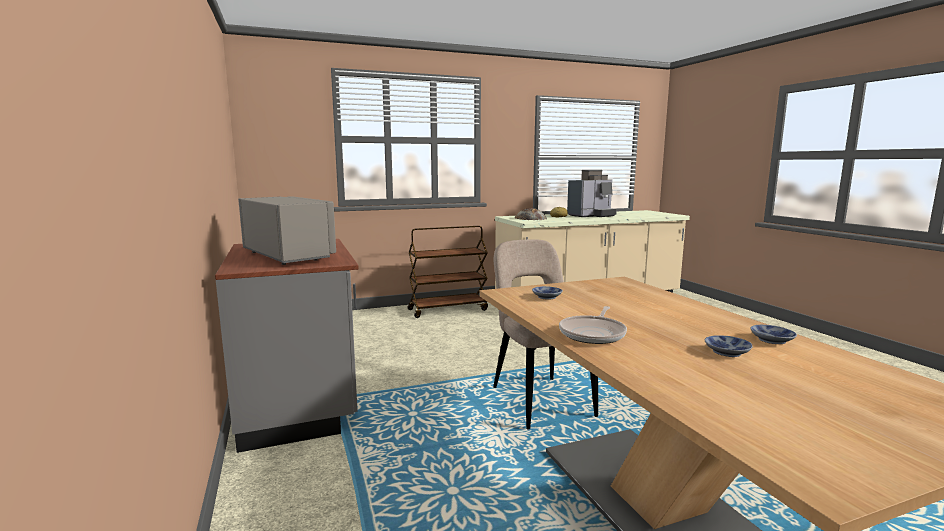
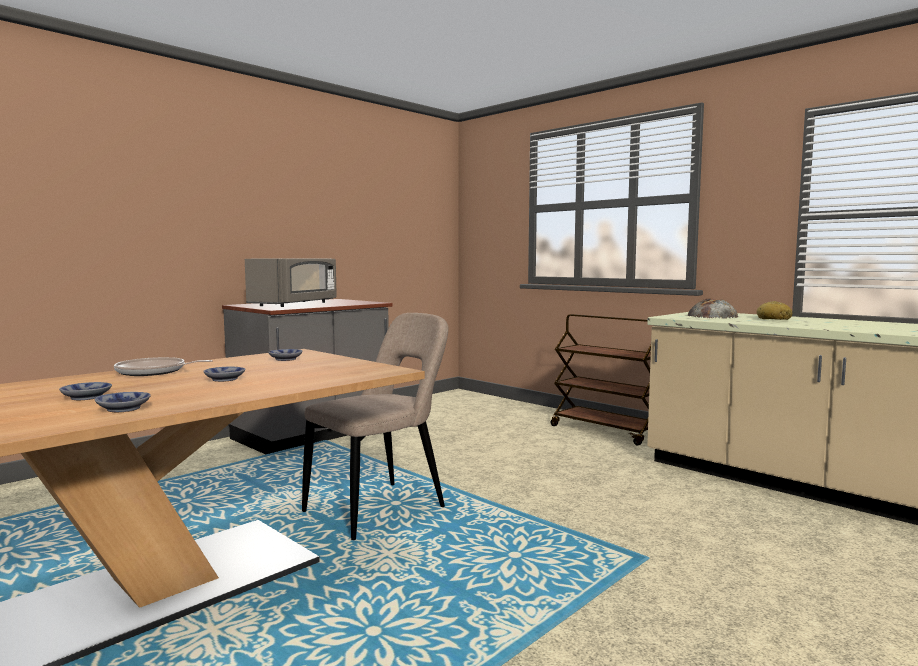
camera: 65 degrees right, 5 degrees down
(591, 215) = (851, 324): coffee machine -> none
(646, 314) = (225, 379): none -> bowl

